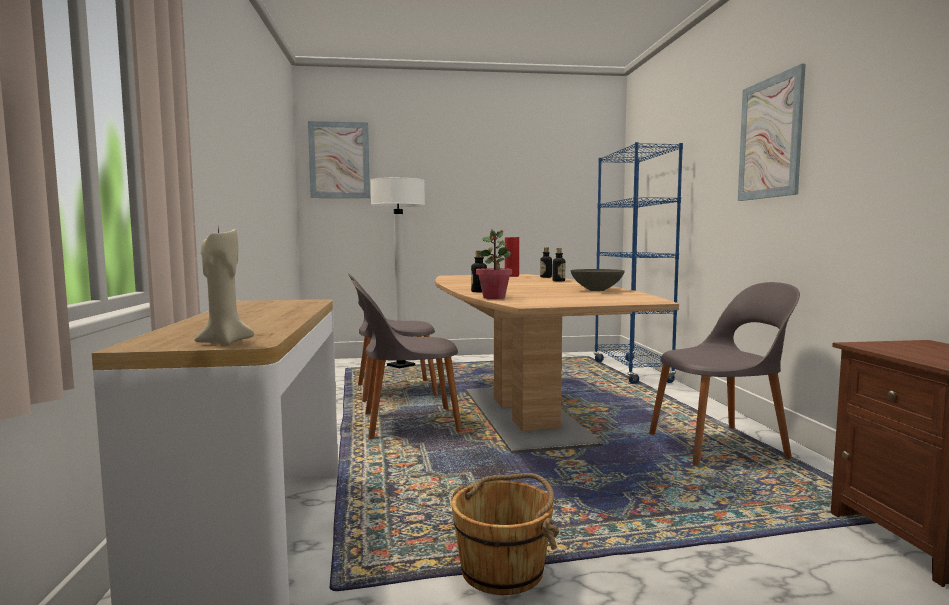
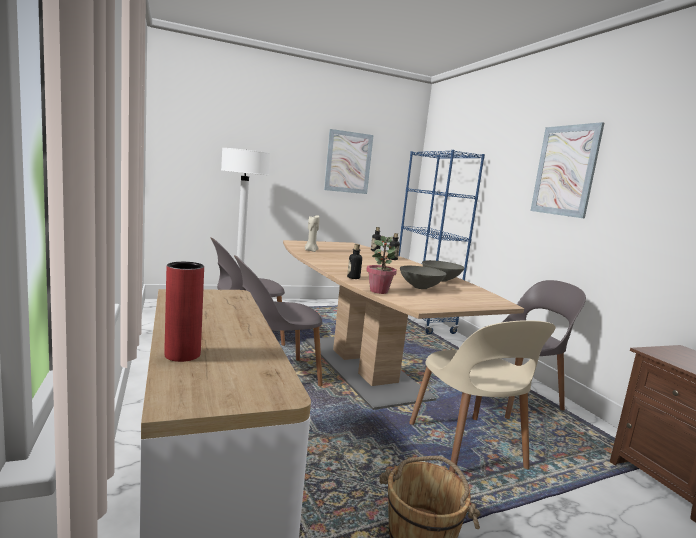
camera: 15 degrees left, 5 degrees up
(224, 342) = (255, 394): beige candle -> beige candle (310, 250)
(339, 160) = (188, 123): picture -> picture (348, 162)
(511, 276) = (346, 246): red vase -> red vase (182, 355)
(555, 294) = (419, 287): none -> grey bowl
(617, 491) = (466, 447): none -> beige chair

